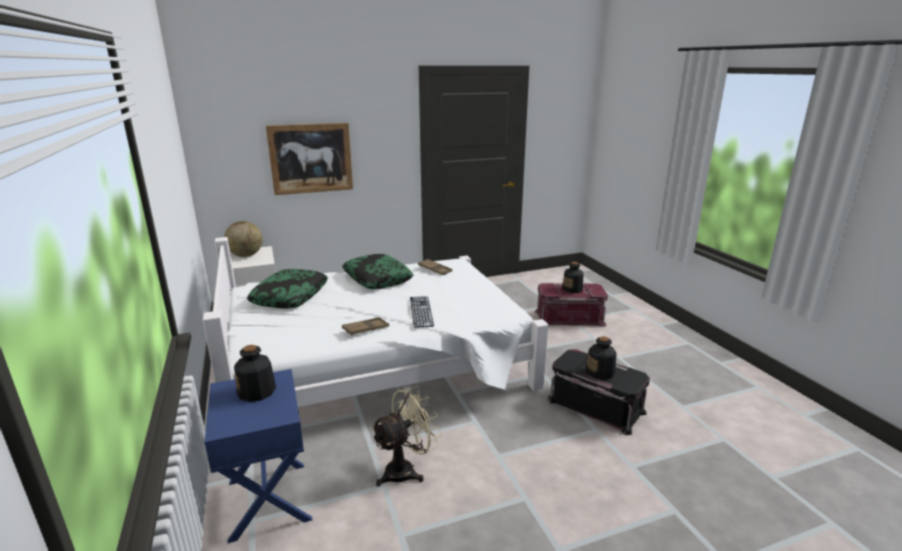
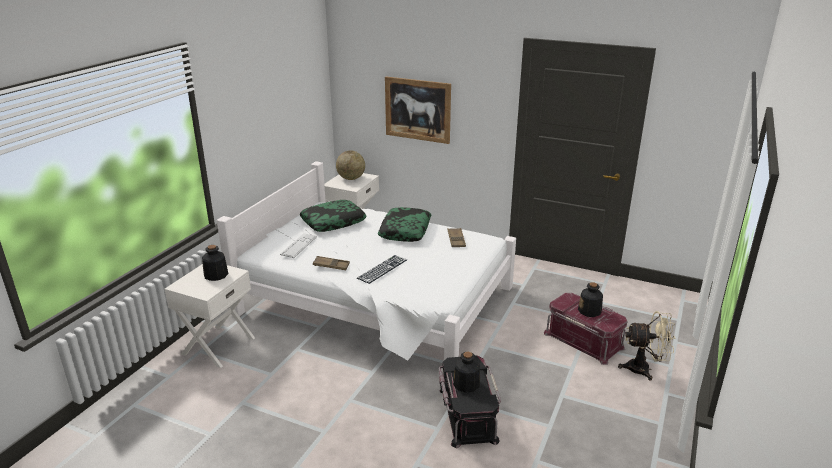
camera: 45 degrees right, 5 degrees up
(267, 500) = (217, 345): blue nightstand -> white nightstand
(295, 327) = (299, 246): none -> keyboard
(406, 470) = (293, 373): beige fan -> beige fan (644, 369)

